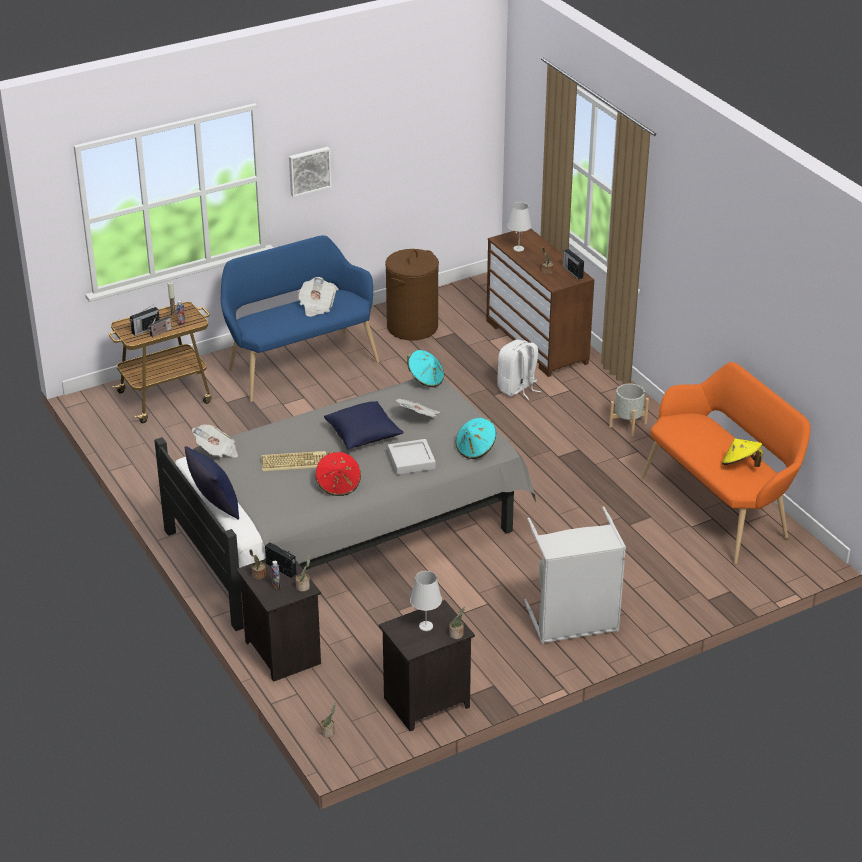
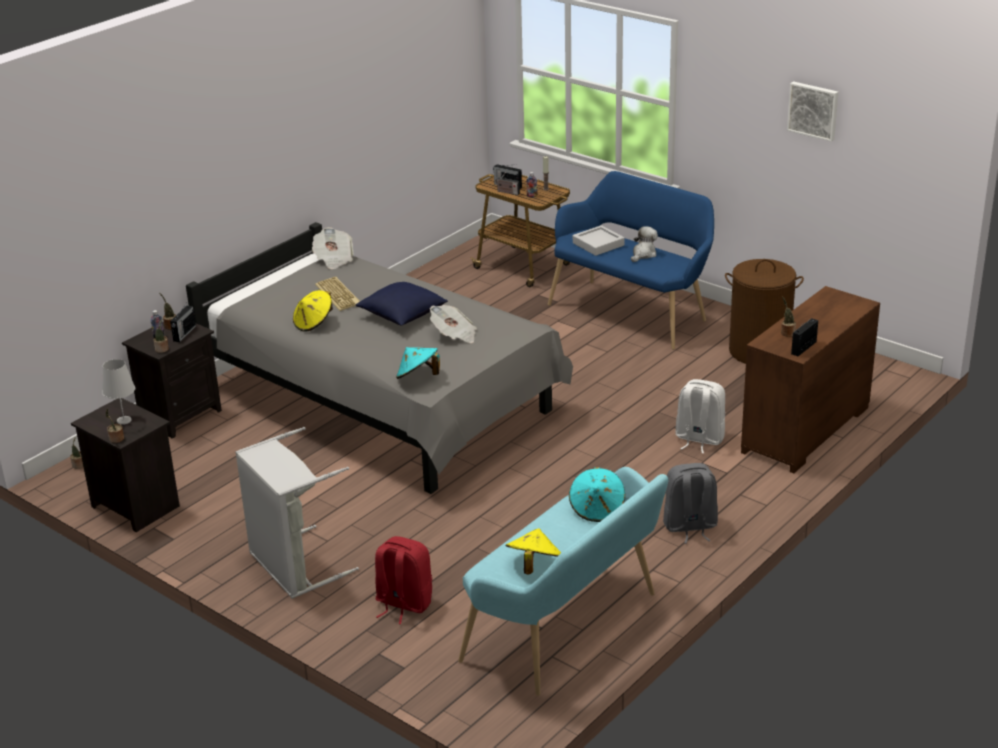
camera: 70 degrees right, 5 degrees down
(214, 507) = (253, 280): blue pillow -> none
(309, 170) = (723, 124): picture -> picture (813, 110)
(316, 306) = (643, 254): newspaper -> plush toy
(338, 485) = (313, 323): red hat -> yellow hat
(411, 460) = (376, 348): grey tray -> grey tray (598, 244)
(426, 379) = (528, 324): turquoise hat -> turquoise hat (597, 509)
(518, 249) = (821, 307): white table lamp -> none
(628, 424) = (690, 527): grey planter -> grey backpack
(653, 576) = (403, 604): none -> red backpack
(720, 507) = (569, 629): orange bench -> turquoise bench

